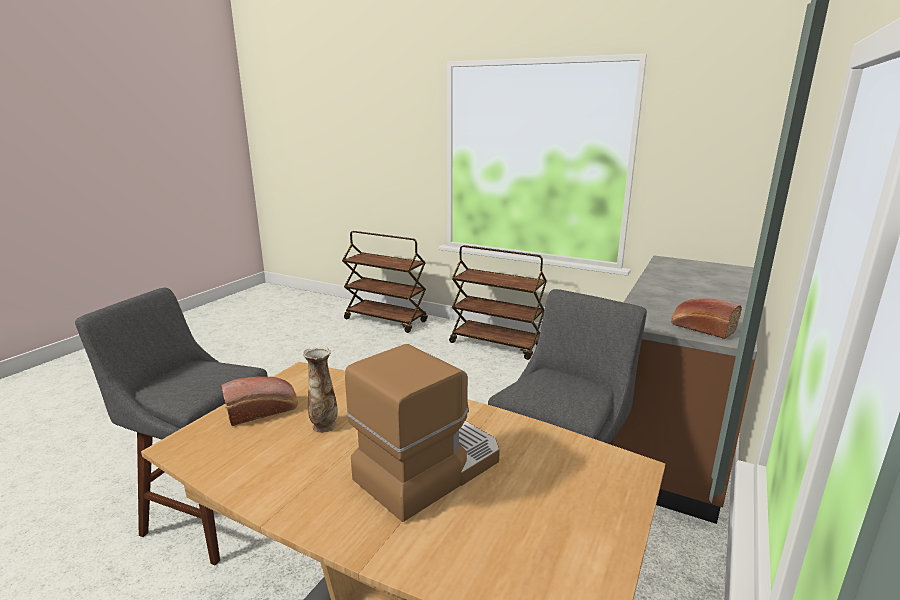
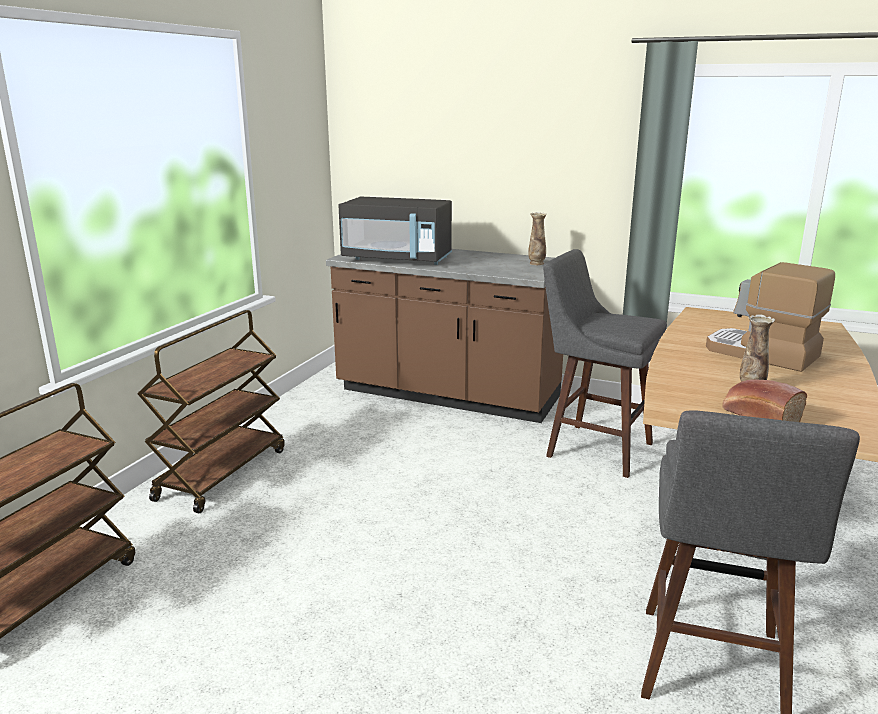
camera: 95 degrees left, 0 degrees up
(672, 274) = (397, 259): none -> black microwave
(701, 328) = (536, 263): bread -> vase

